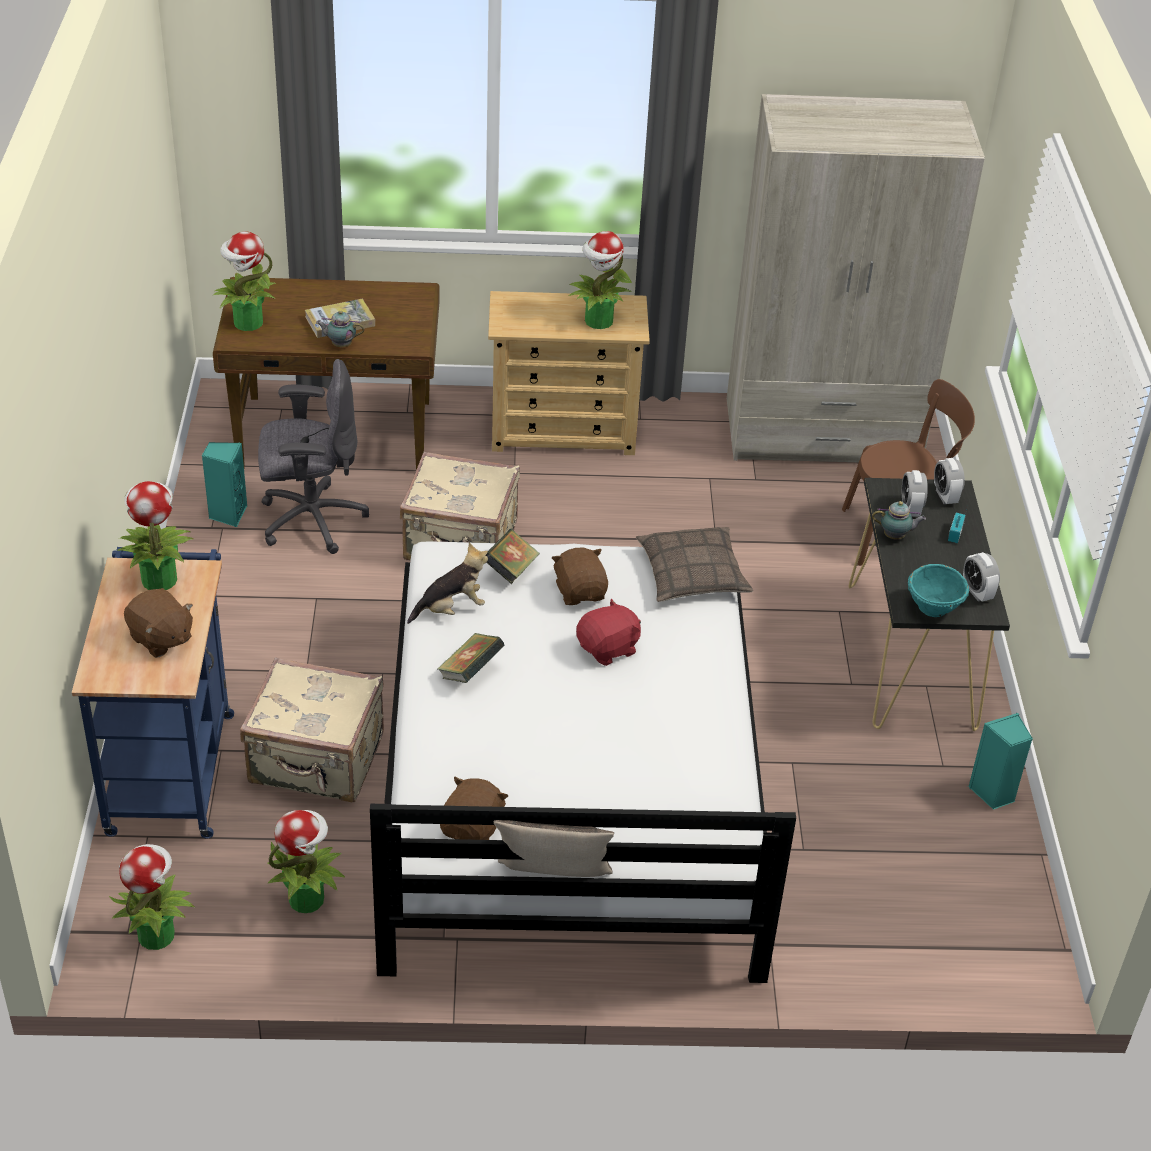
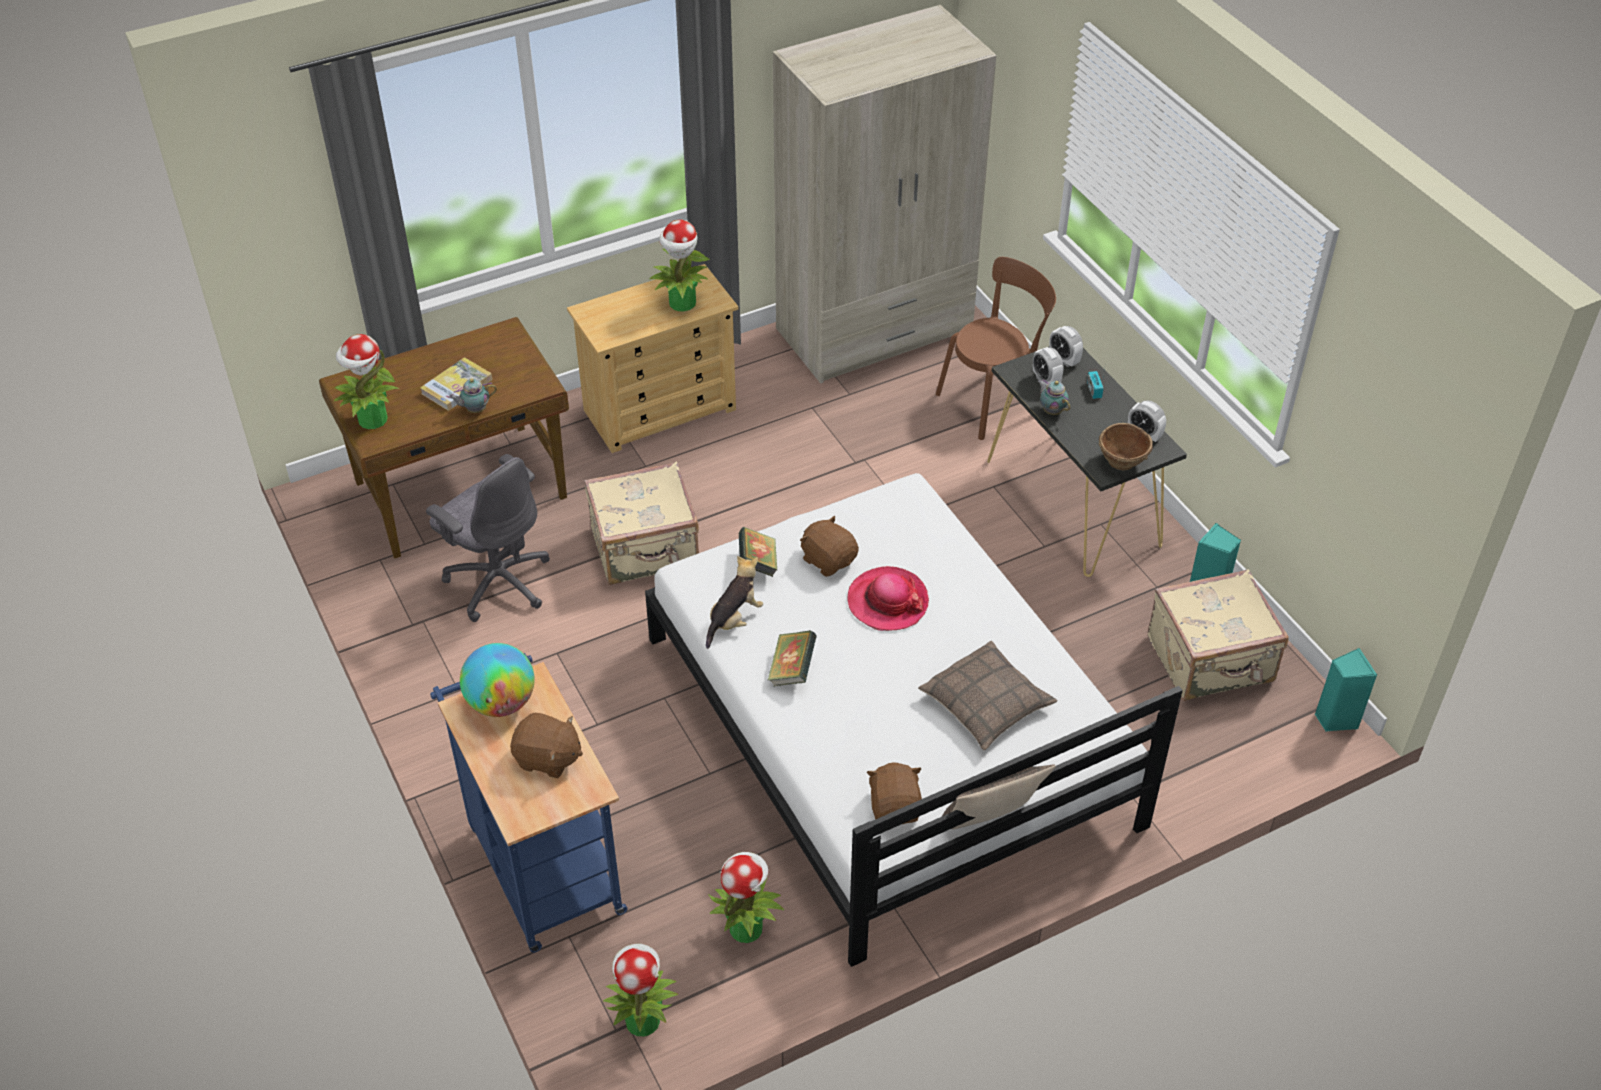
camera: 25 degrees left, 5 degrees up
(158, 579) = (501, 703): potted plant -> globe
(227, 514) = (418, 606): turquoise speaker -> turquoise speaker (1335, 719)
(310, 520) = (498, 581): grey office chair -> grey office chair turned 75 degrees clockwise
(316, 761) = (666, 802): beige suitcase -> beige suitcase (1211, 661)
(608, 649) = (887, 601): red plush toy -> hat
(692, 575) = (906, 507): pillow -> pillow (986, 704)
(895, 537) = (1051, 410): teapot -> teapot turned 105 degrees counterclockwise
(934, 608) = (1122, 462): turquoise bowl -> brown bowl

